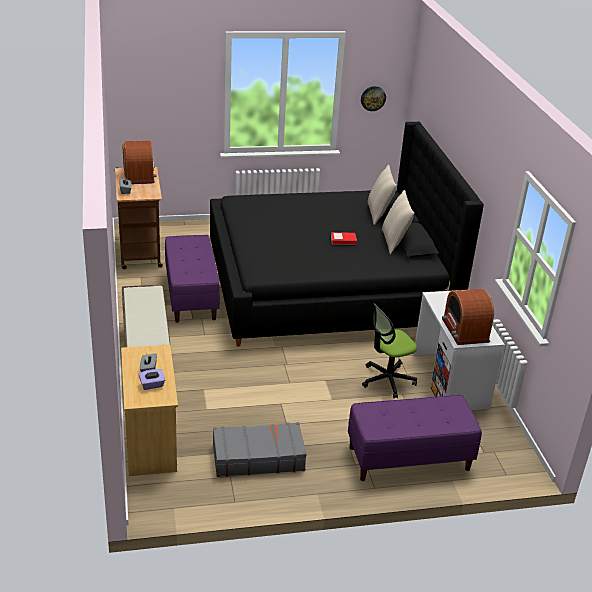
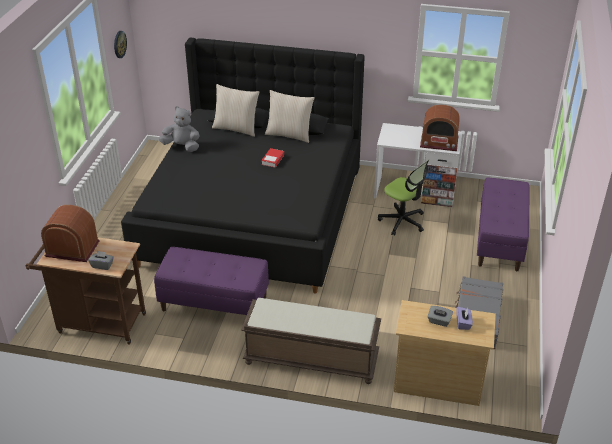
camera: 65 degrees left, 5 degrees up
(326, 195) = (182, 146): none -> grey plush toy
(387, 380) = (402, 221): office chair -> office chair turned 45 degrees counterclockwise

